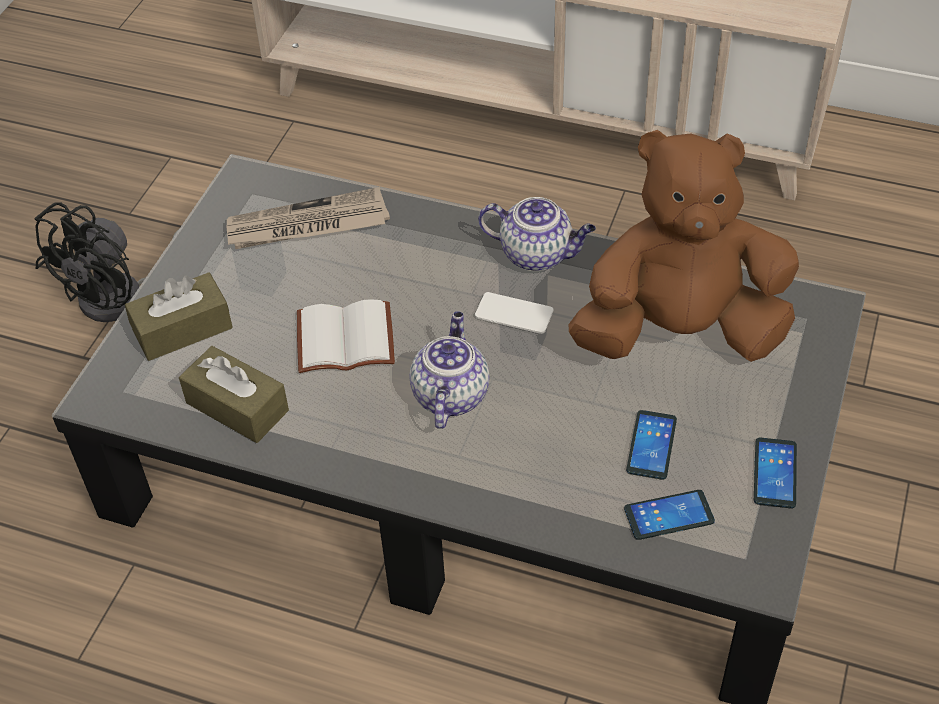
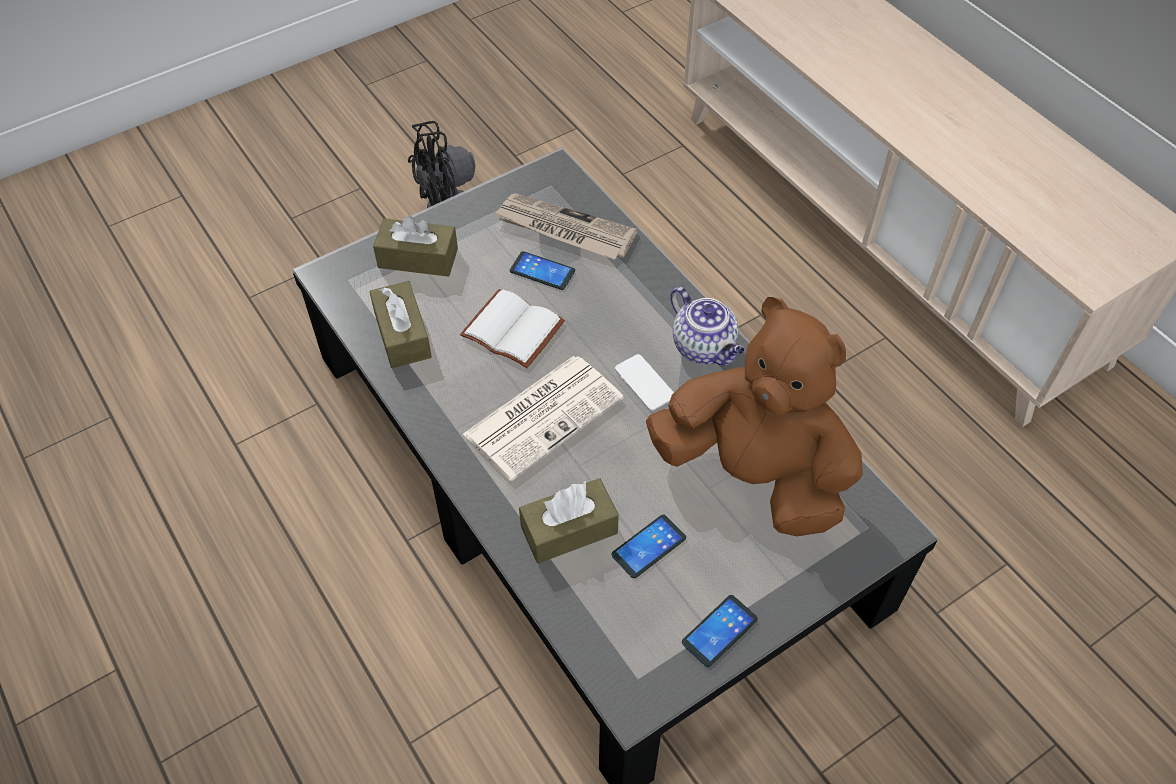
camera: 35 degrees right, 5 degrees up
(450, 394) = (544, 415): teapot -> newspaper
(569, 476) = (569, 530): none -> brown tissue box
(669, 515) = (610, 607): phone -> phone (542, 271)

